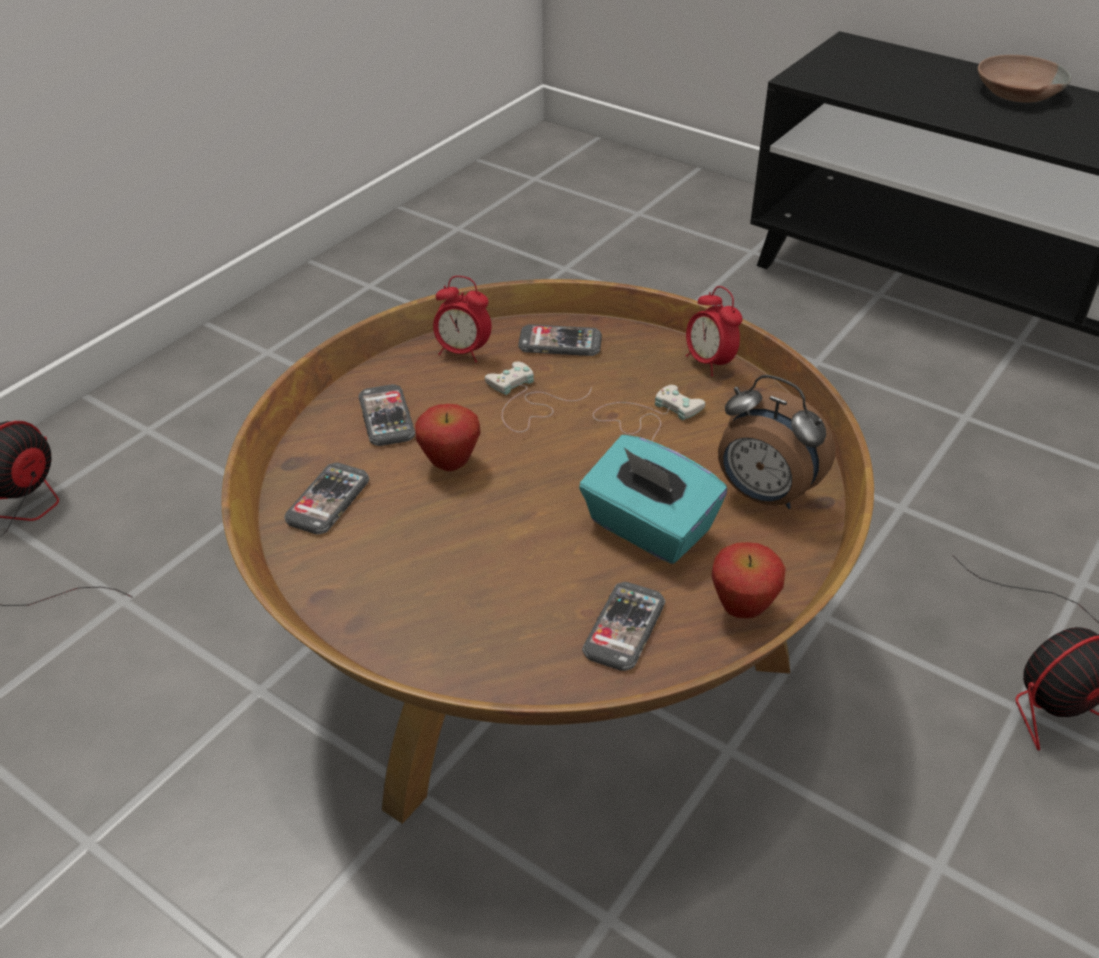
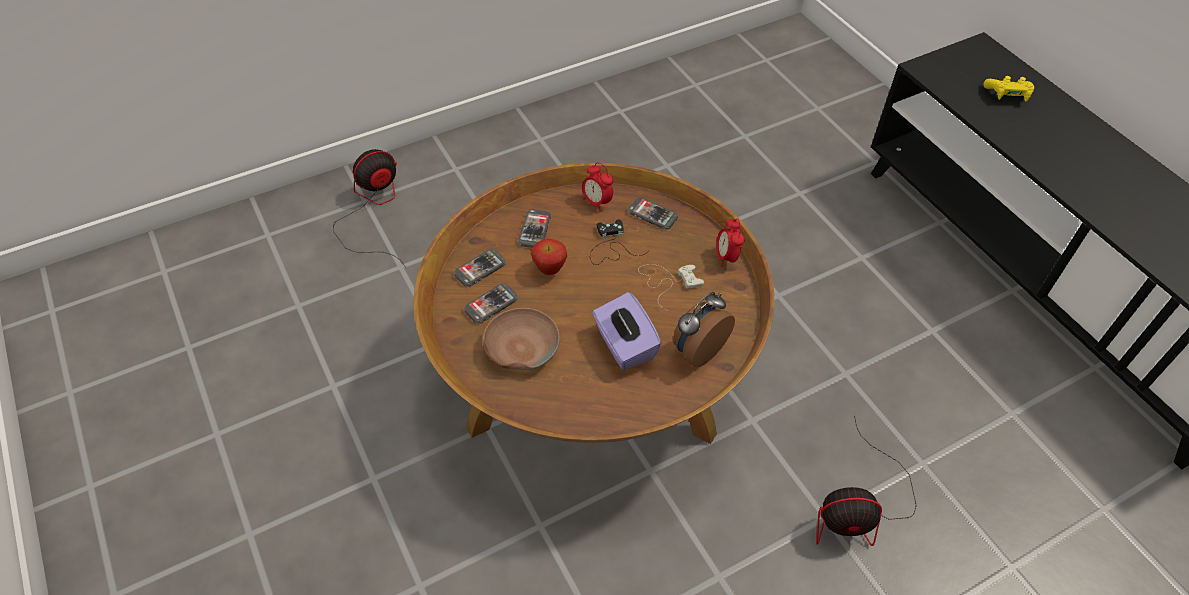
camera: 25 degrees right, 10 degrees up
(527, 402) = (611, 246): white game controller -> black game controller
(624, 628) = (577, 394): phone -> phone (491, 304)
(648, 528) = (624, 345): turquoise tissue box -> purple tissue box
(742, 609) = (640, 409): apple -> none
(763, 495) = (697, 350): alarm clock -> alarm clock turned 75 degrees clockwise
(923, 81) = (1007, 95): none -> yellow game controller
(1016, 92) = (1068, 124): brown bowl -> brown bowl (520, 347)

